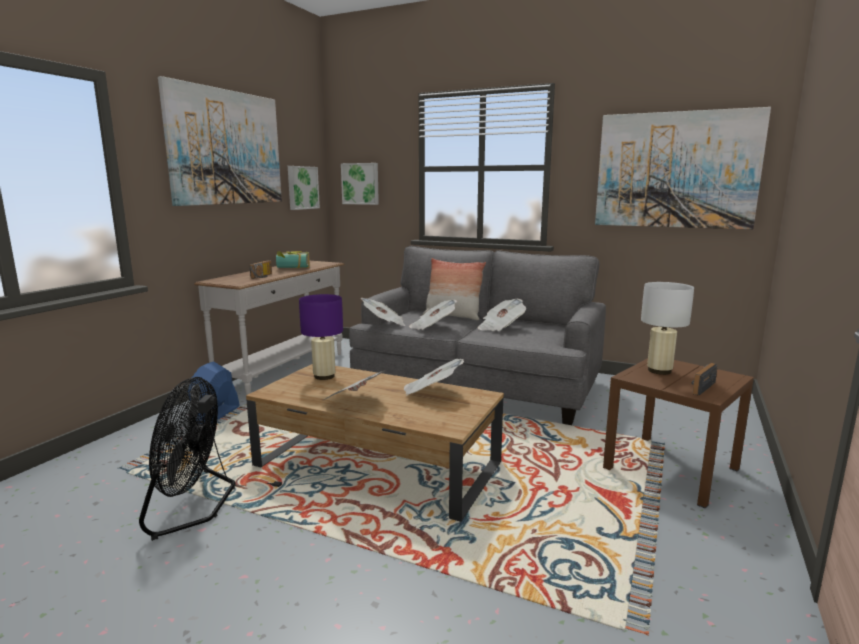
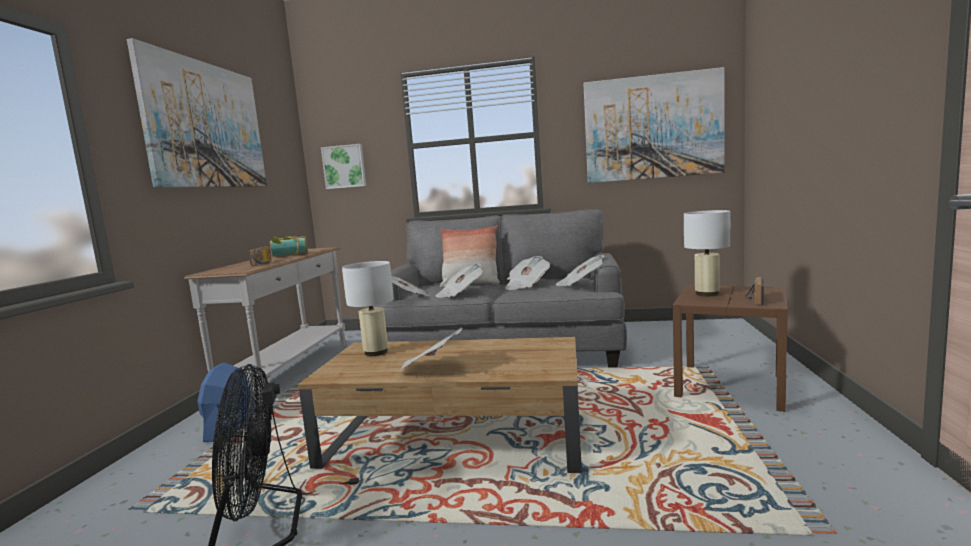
camera: 15 degrees left, 5 degrees down
(302, 187) = (283, 173): picture -> none
(325, 376) = (376, 352): purple table lamp -> white table lamp
(431, 392) = (504, 347): newspaper -> newspaper (580, 284)

